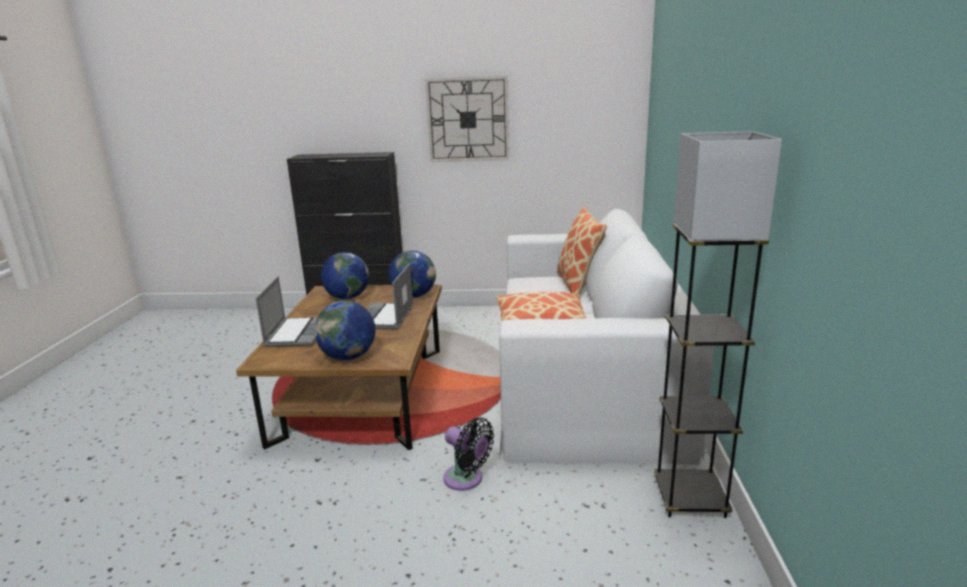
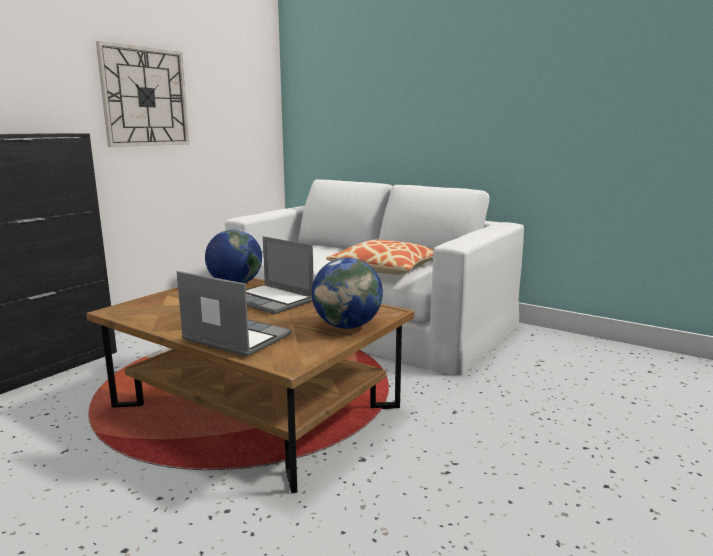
camera: 60 degrees left, 5 degrees down
(347, 297) = (171, 305): globe -> none
(466, 479) = (471, 394): black fan -> none
(578, 285) = (324, 247): pillow -> none
(690, 499) = (551, 338): grey floor lamp -> none

